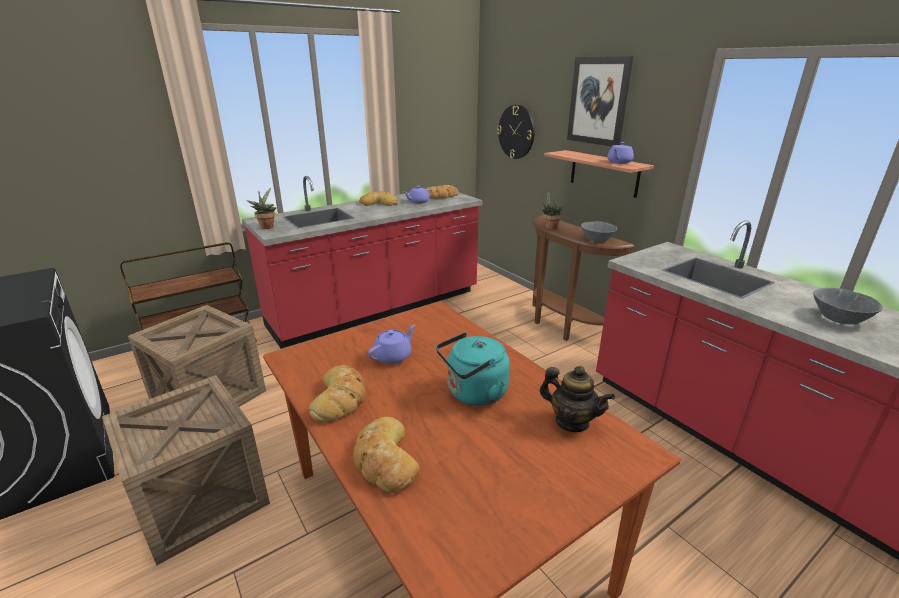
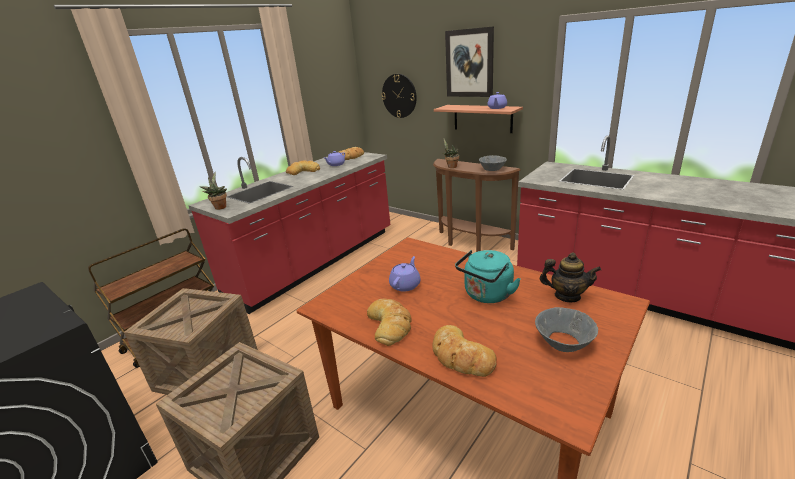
camera: 15 degrees left, 0 degrees up
(839, 318) = (688, 190): grey bowl -> grey bowl (563, 343)

